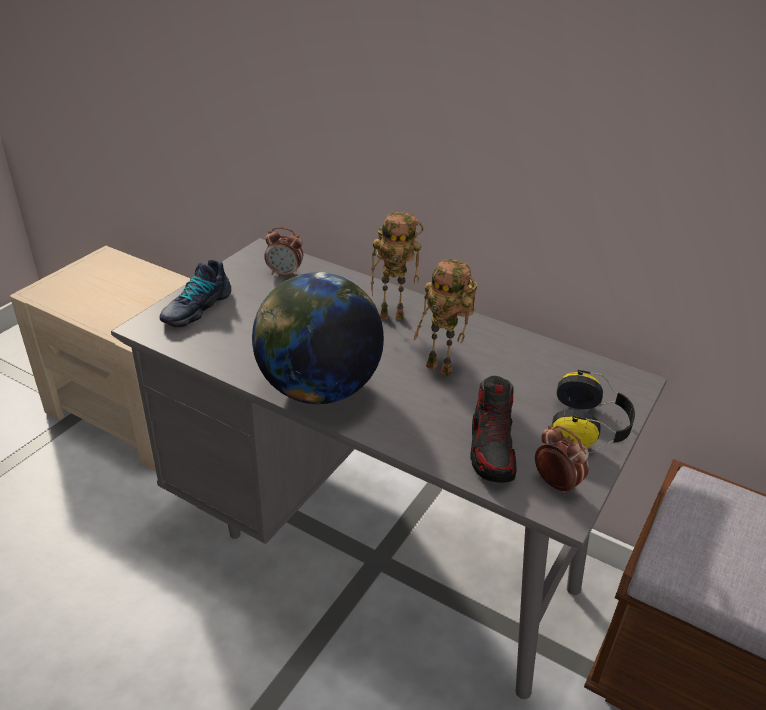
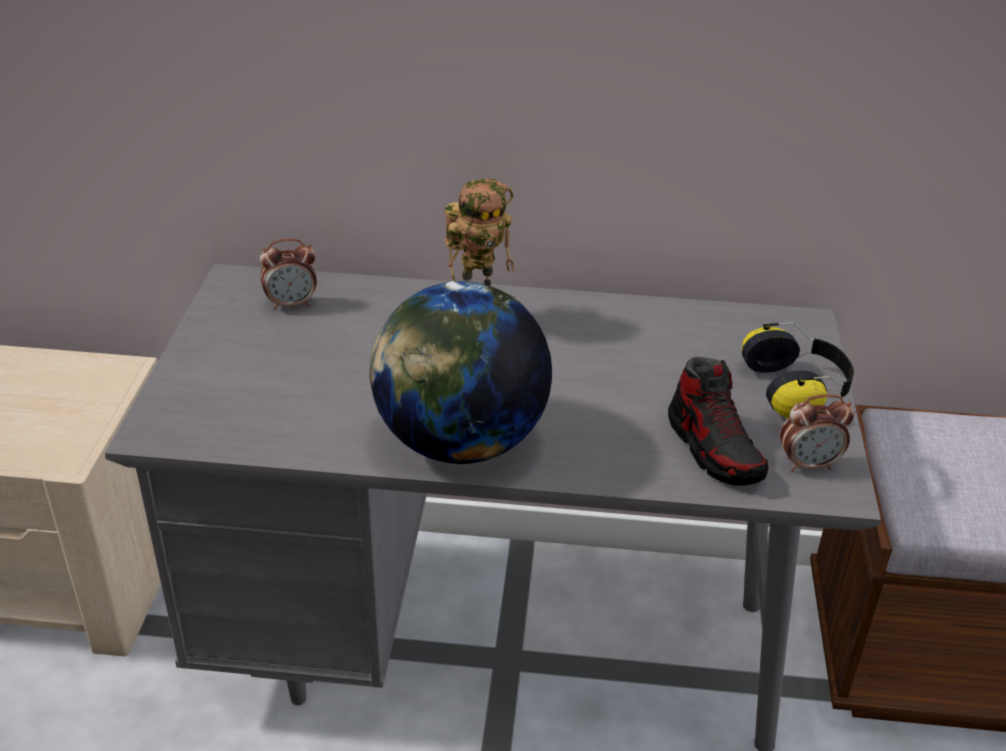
camera: 25 degrees left, 0 degrees up
(195, 308) = (204, 385): shoe -> none
(442, 368) = (587, 370): toy robot -> none
(555, 484) = (808, 465): alarm clock -> alarm clock turned 150 degrees clockwise

